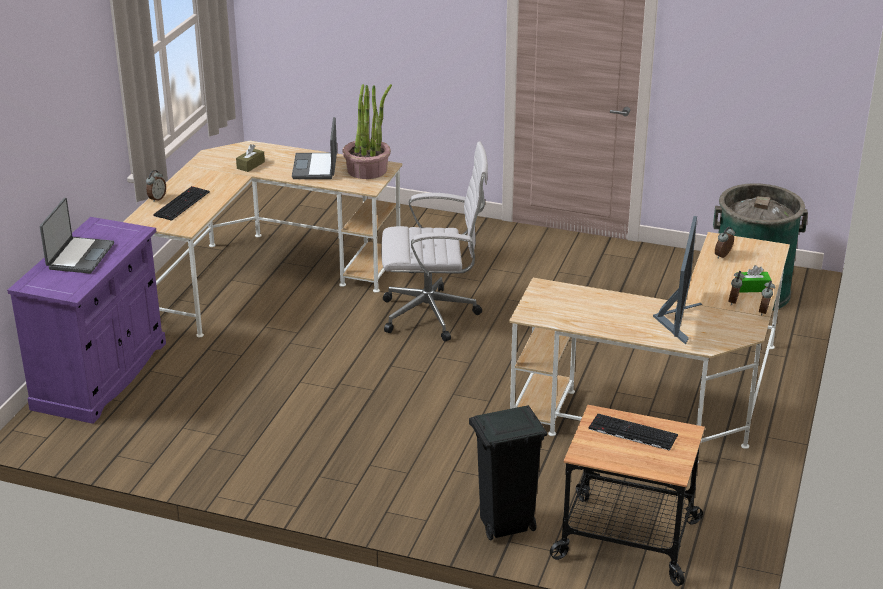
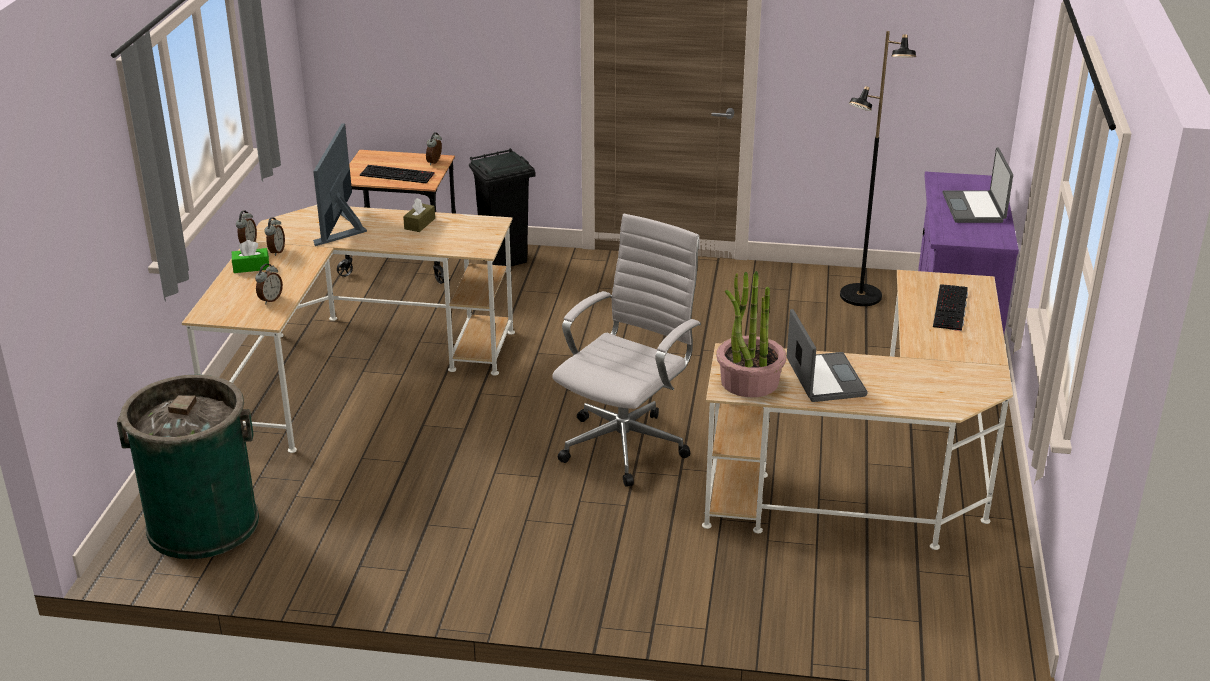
camera: 170 degrees right, 0 degrees up
(143, 431) = (860, 296): none -> black floor lamp
(156, 198) = (988, 311): alarm clock -> alarm clock (435, 162)
(250, 165) = (917, 373): brown tissue box -> brown tissue box (419, 224)
(434, 315) = (627, 443): white office chair -> white office chair turned 135 degrees clockwise

